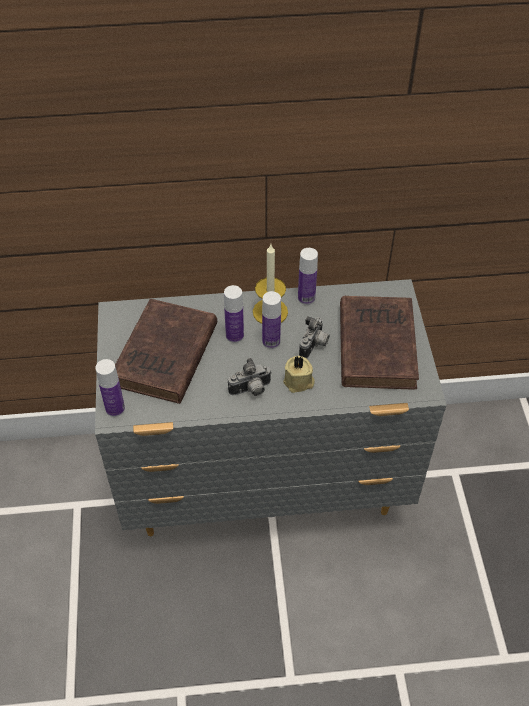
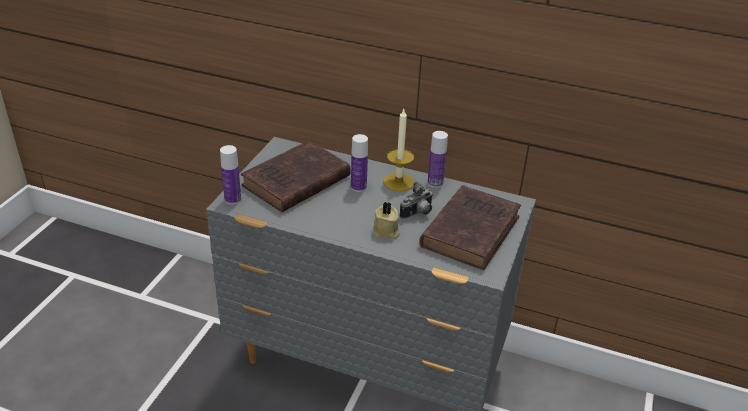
camera: 25 degrees right, 15 degrees down
(251, 390) = (343, 223): camera -> none
(271, 341) = (384, 200): bottle -> none

